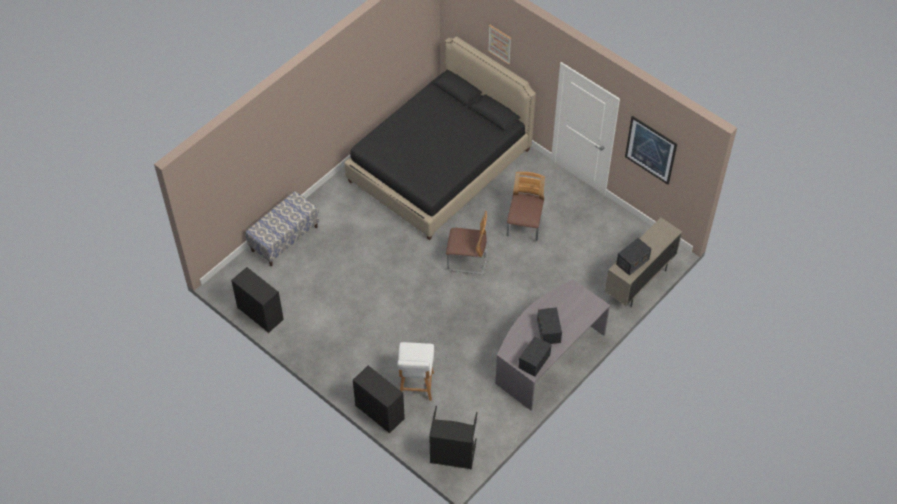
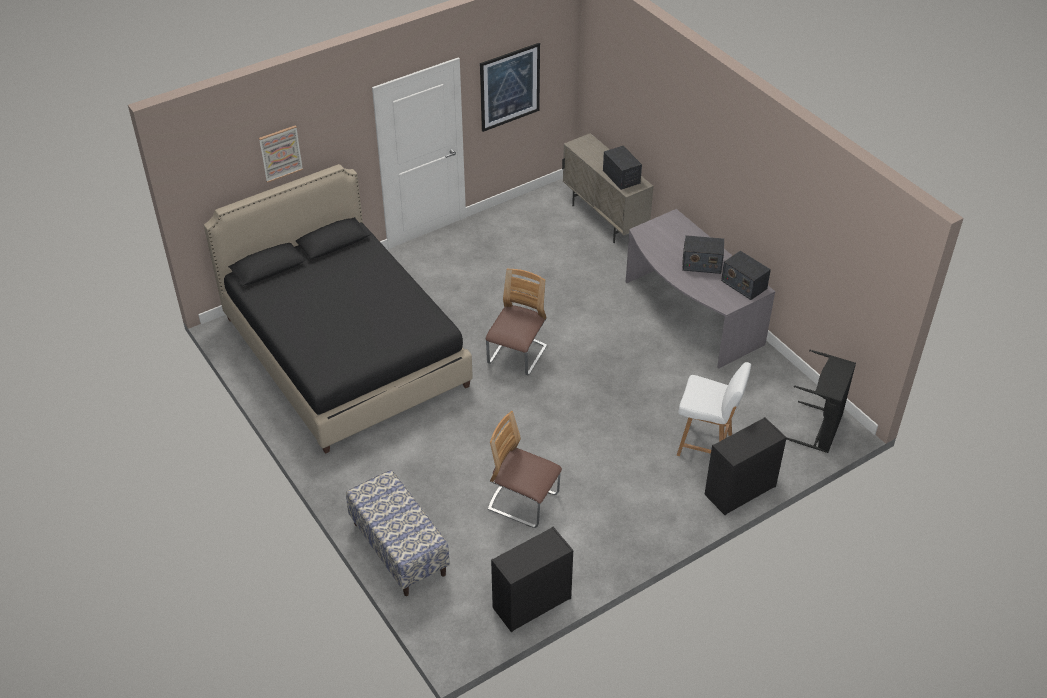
camera: 75 degrees left, 10 degrees down
(524, 226) = (484, 293): chair -> chair (523, 502)

